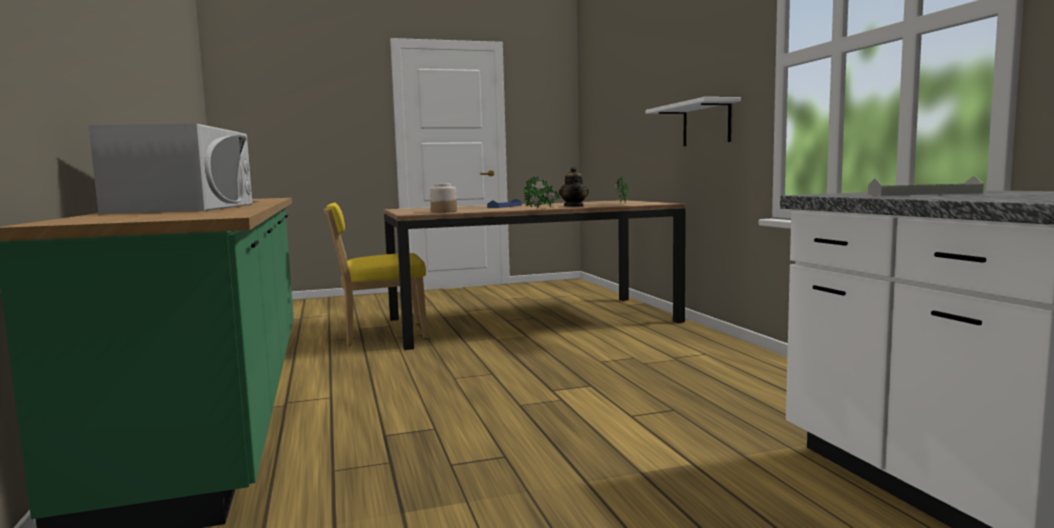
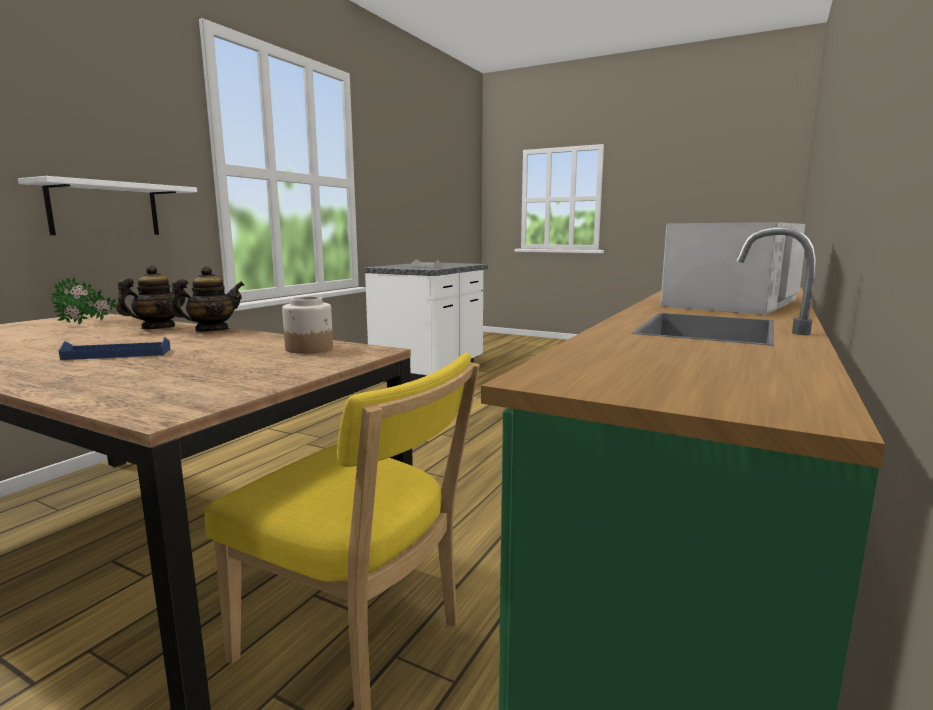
camera: 135 degrees left, 5 degrees up
(541, 208) = (211, 330): potted plant -> teapot

